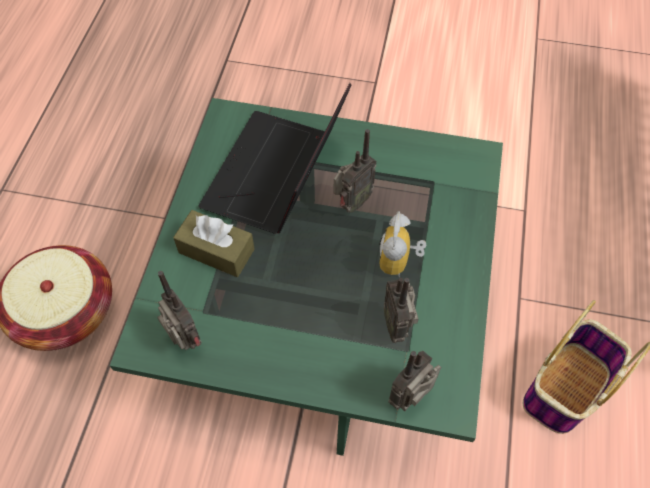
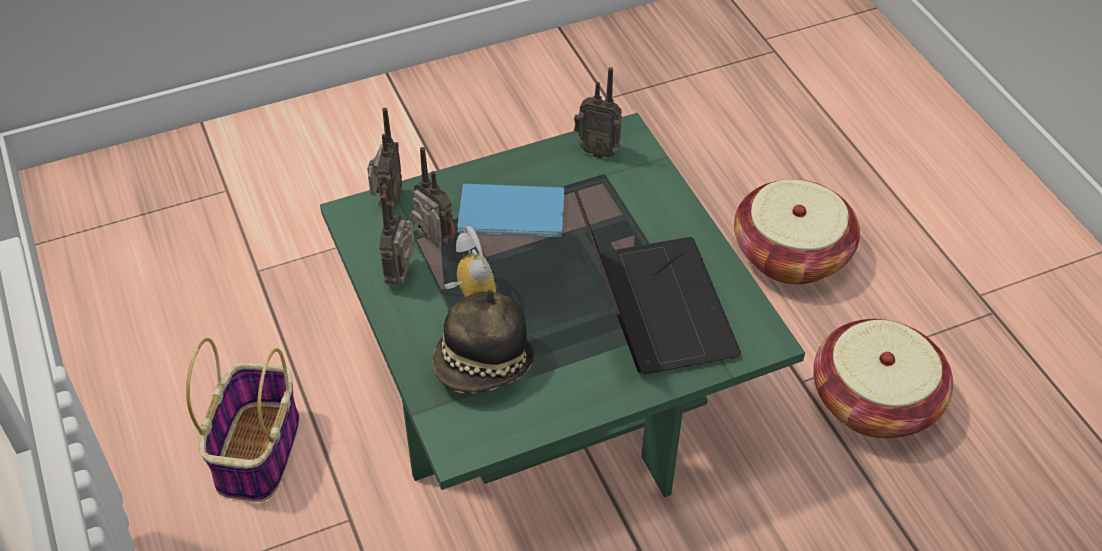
camera: 145 degrees right, 10 degrees down
(138, 182) = (874, 401): none -> basket
(216, 251) = (640, 219): brown tissue box -> none
(309, 316) = (514, 214): none -> blue book
(351, 203) = (556, 322): radio -> radio (402, 275)
(426, 199) = (484, 366): none -> hat

